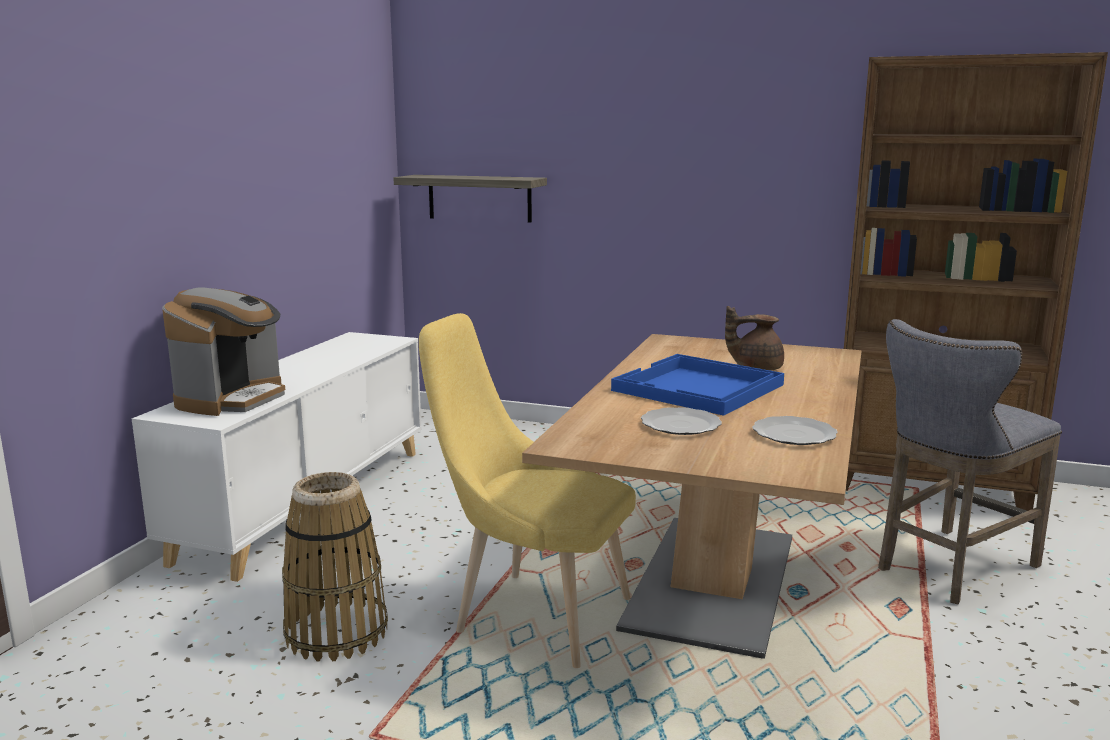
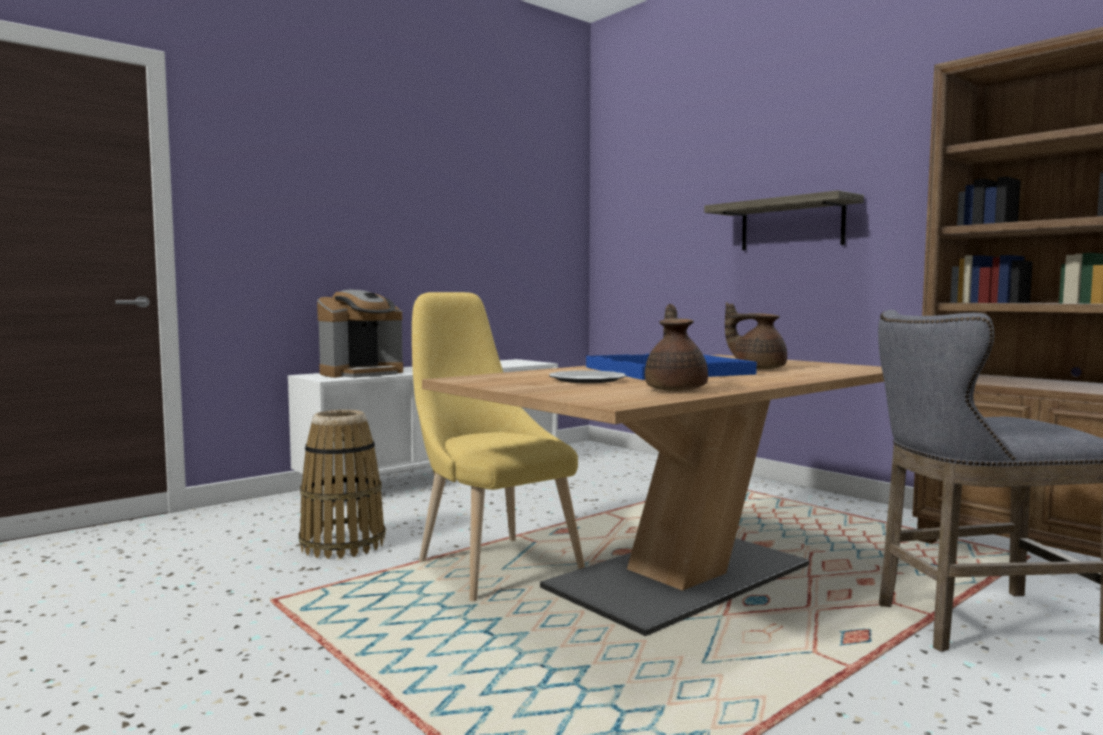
camera: 30 degrees right, 10 degrees down
(479, 198) = (642, 258): shelf -> shelf (791, 225)
(794, 434) = (676, 389): plate -> brown teapot

